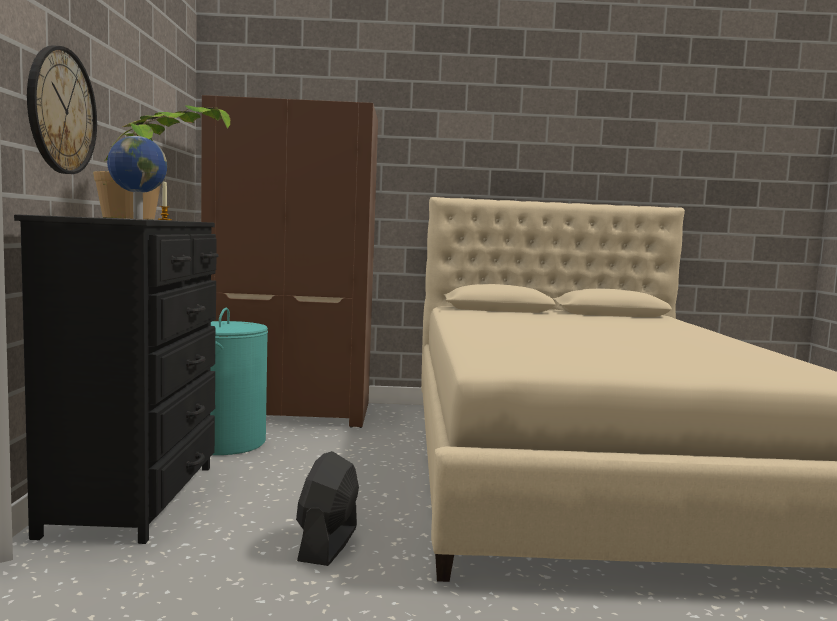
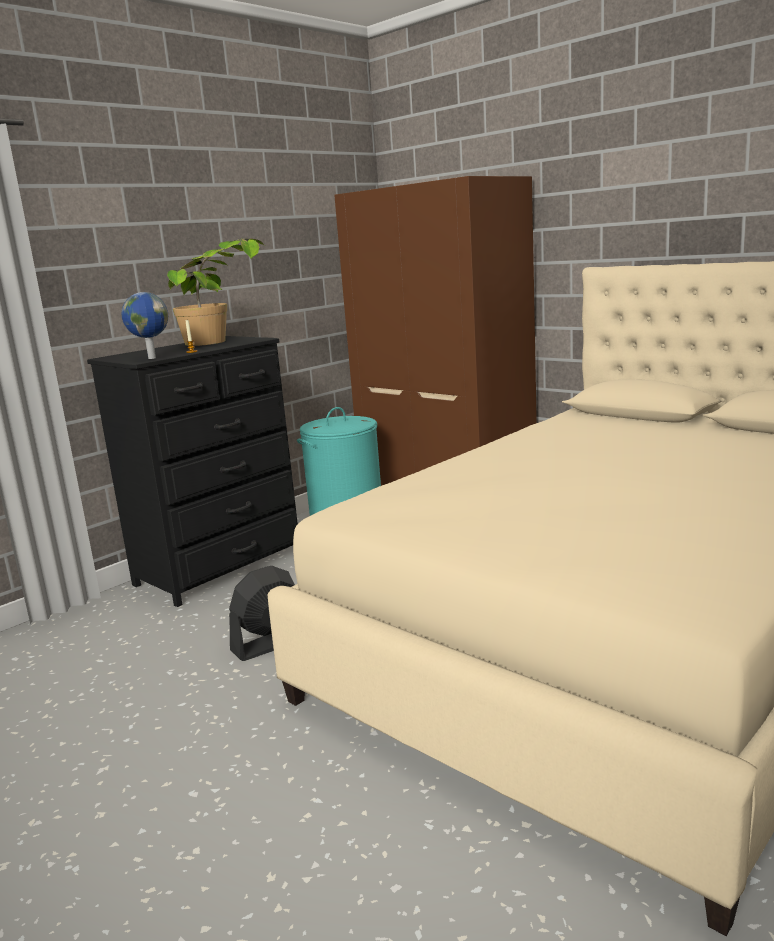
camera: 45 degrees right, 10 degrees up
(61, 111) = (147, 262): wall clock -> none

